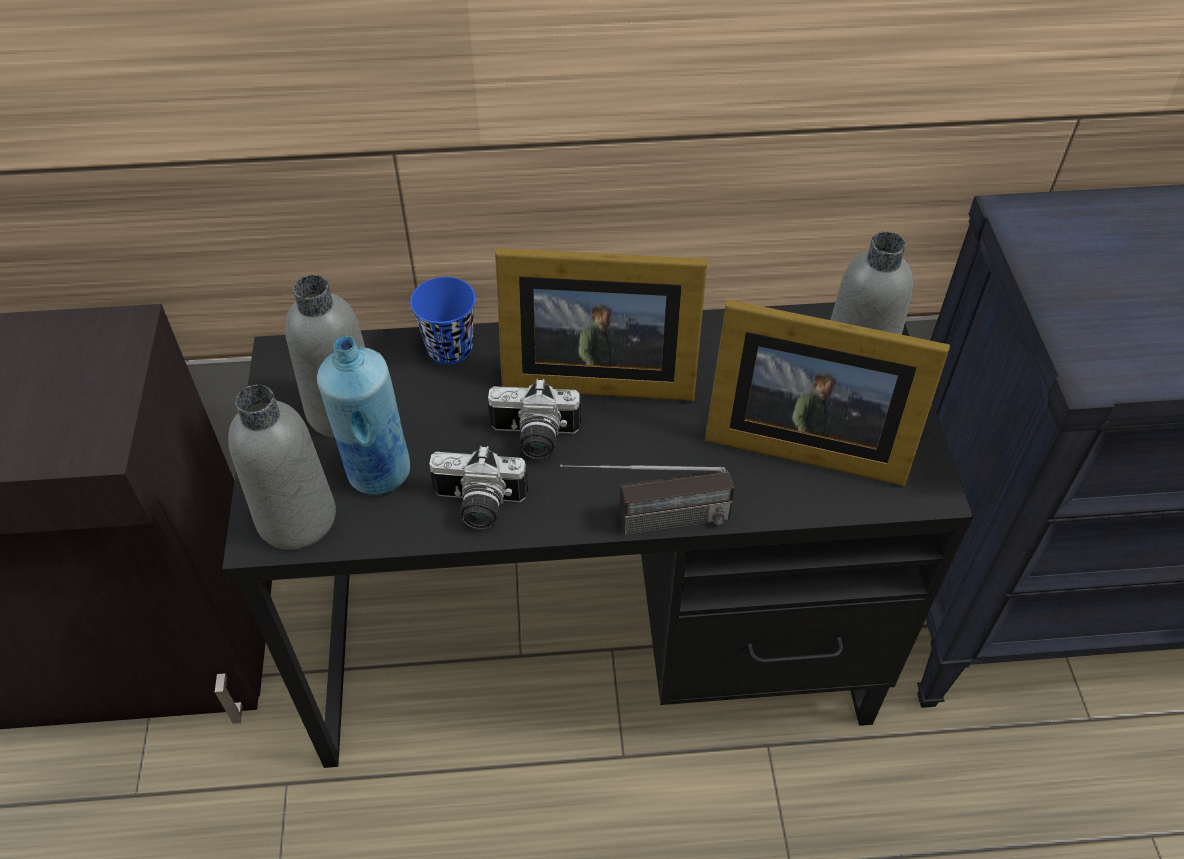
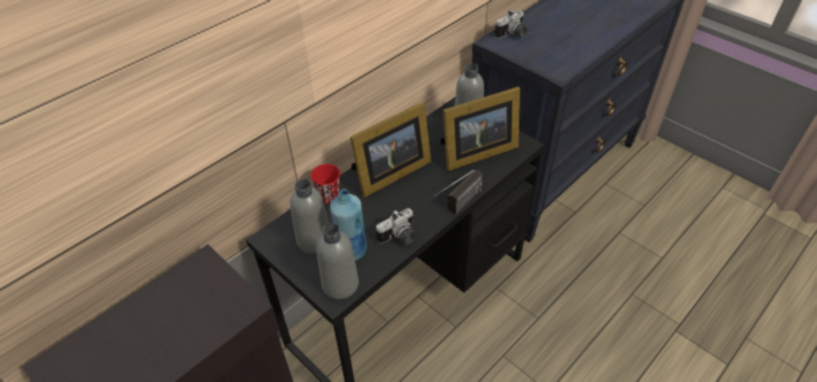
camera: 40 degrees left, 5 degrees down
(449, 349) = (329, 196): blue cup -> red cup
(534, 439) = (393, 205): camera -> camera (512, 35)

